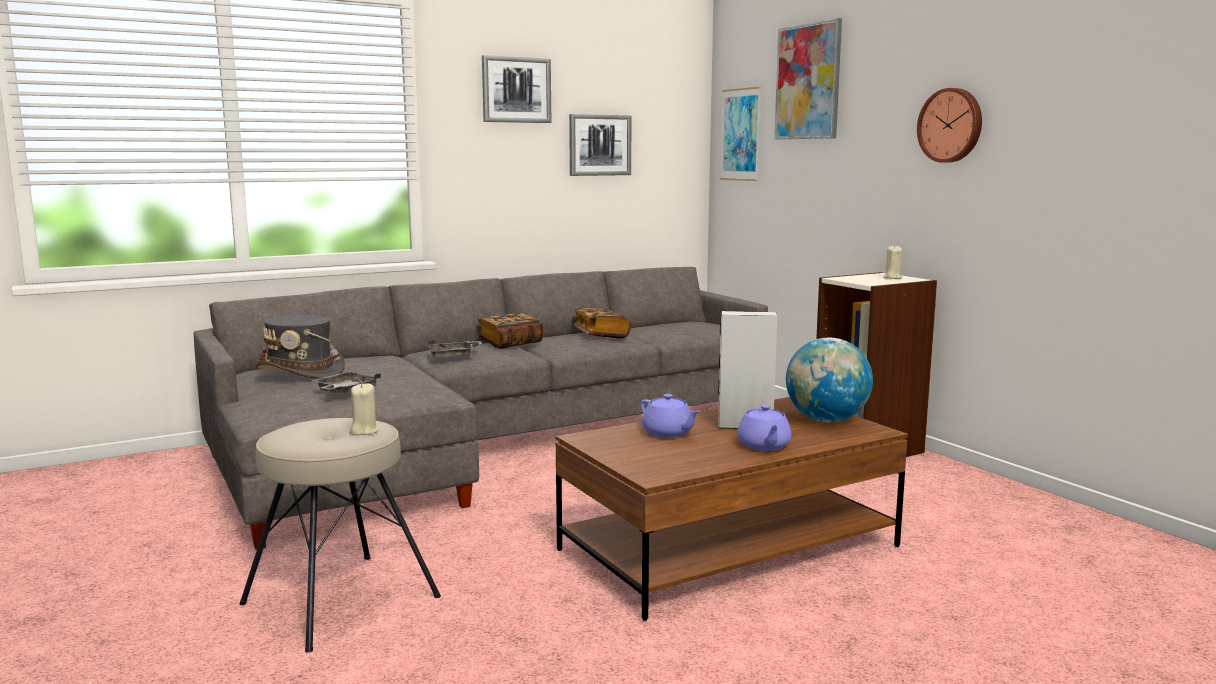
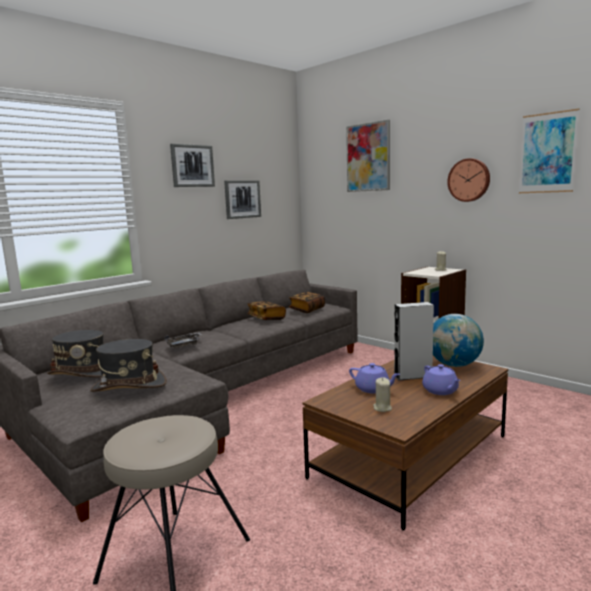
camera: 15 degrees left, 0 degrees up
(345, 391) = (129, 386): grey tray -> grey hat
(364, 431) = (189, 430): beige candle -> beige candle (382, 408)
(510, 343) = (213, 330): book -> book (307, 309)
(740, 134) = (322, 190): picture -> picture (547, 153)

